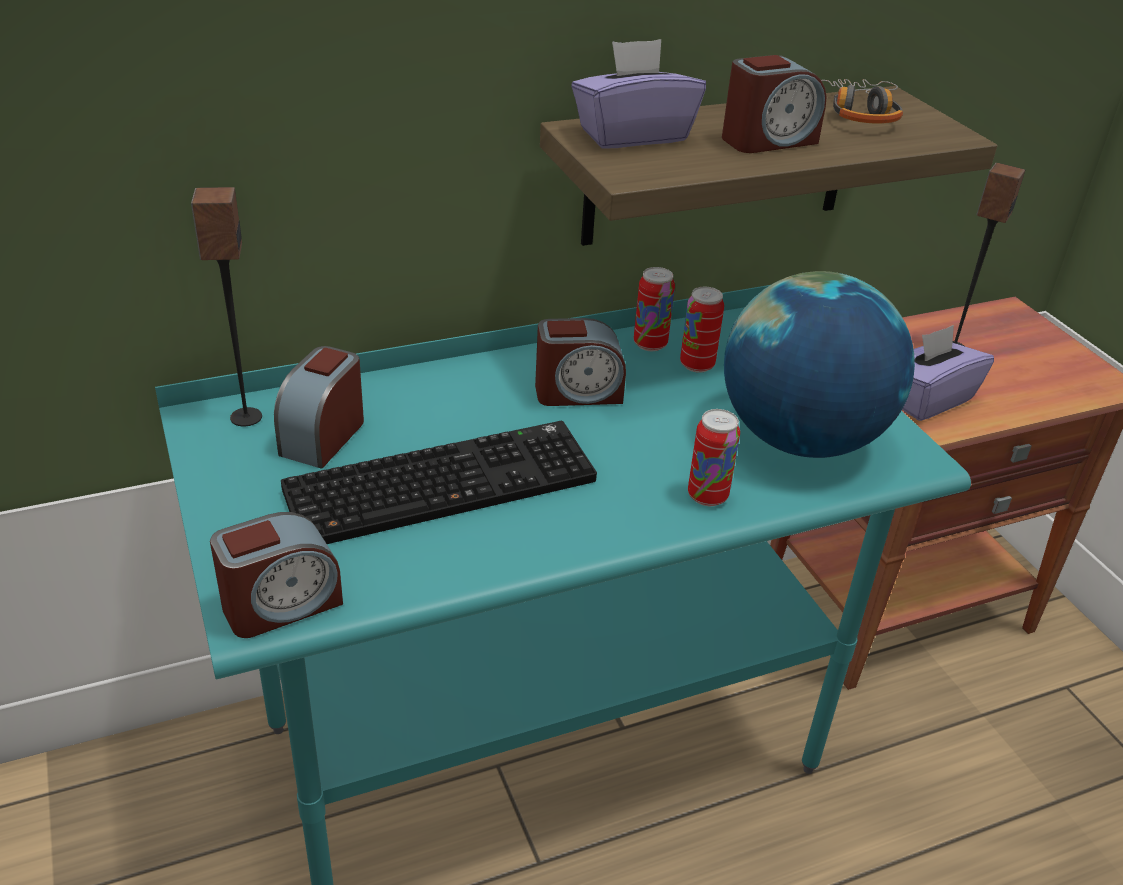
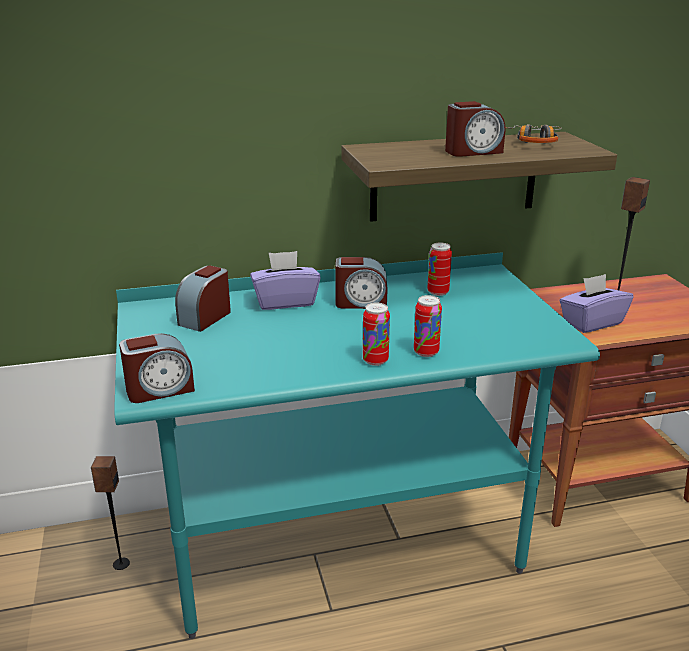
camera: 10 degrees right, 10 degrees down
(245, 417) = (164, 308): speaker -> speaker (121, 564)
(443, 482) = (268, 340): keyboard -> none
(632, 135) = (392, 149): purple tissue box -> purple tissue box (285, 301)
(650, 344) = (411, 282): can -> can (375, 360)
(800, 439) = (492, 328): globe -> none

